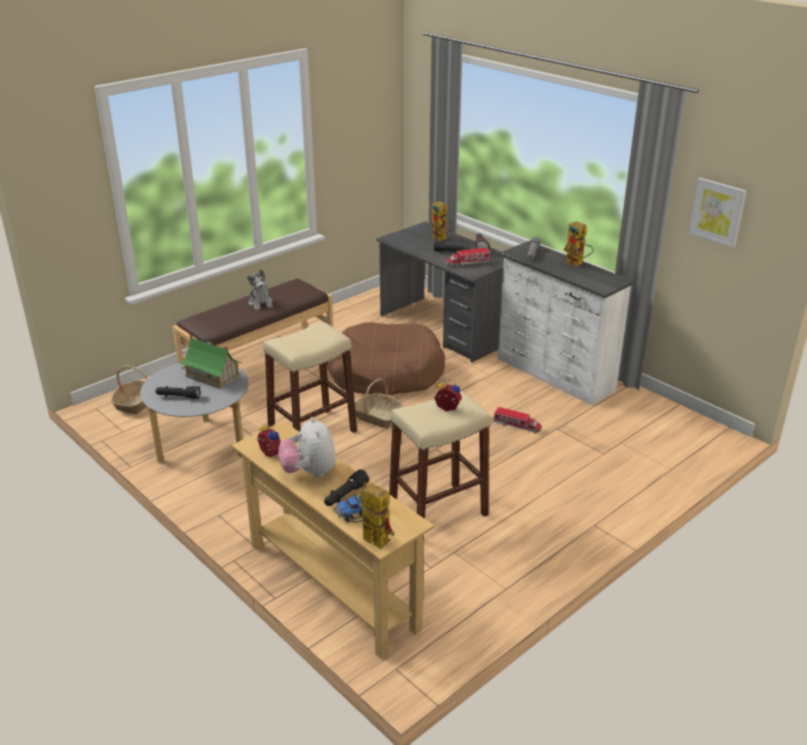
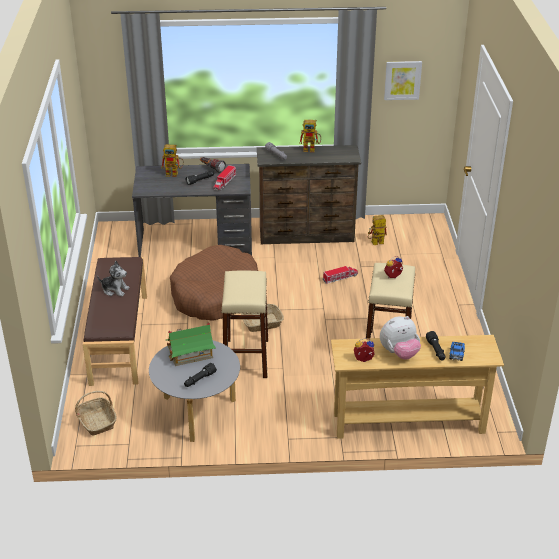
camera: 50 degrees left, 5 degrees up
(309, 472) = (399, 353): plush toy -> plush toy turned 45 degrees counterclockwise
(370, 539) = (484, 360): toy robot -> toy robot (375, 243)
(554, 375) = (307, 235): white dresser -> brown dresser

